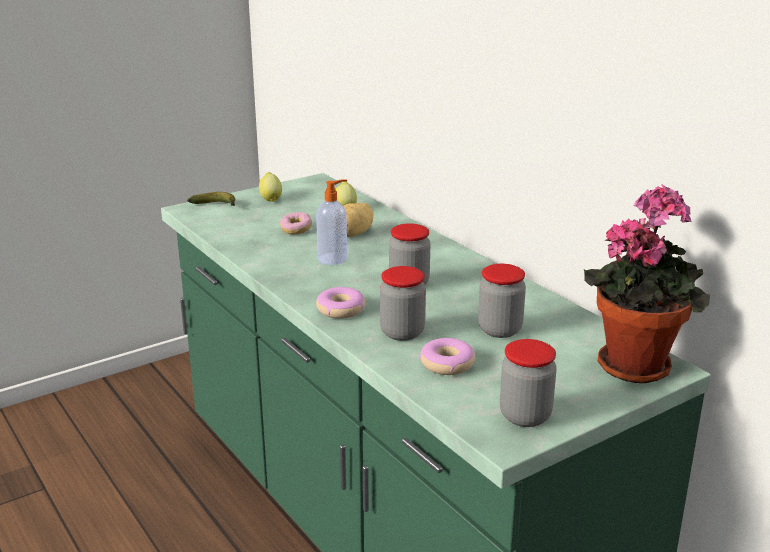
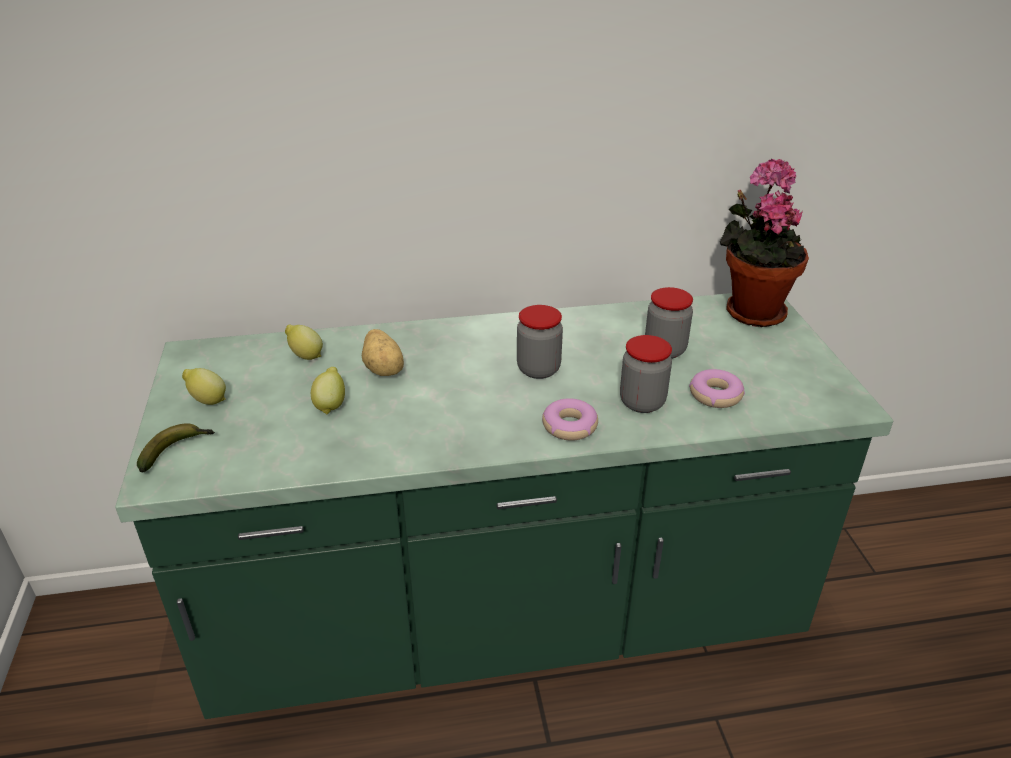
camera: 65 degrees left, 10 degrees up
(296, 230) = (331, 405): donut -> lemon
(333, 259) = (438, 399): soap dispenser -> none
(525, 416) = (816, 384): jar -> none

